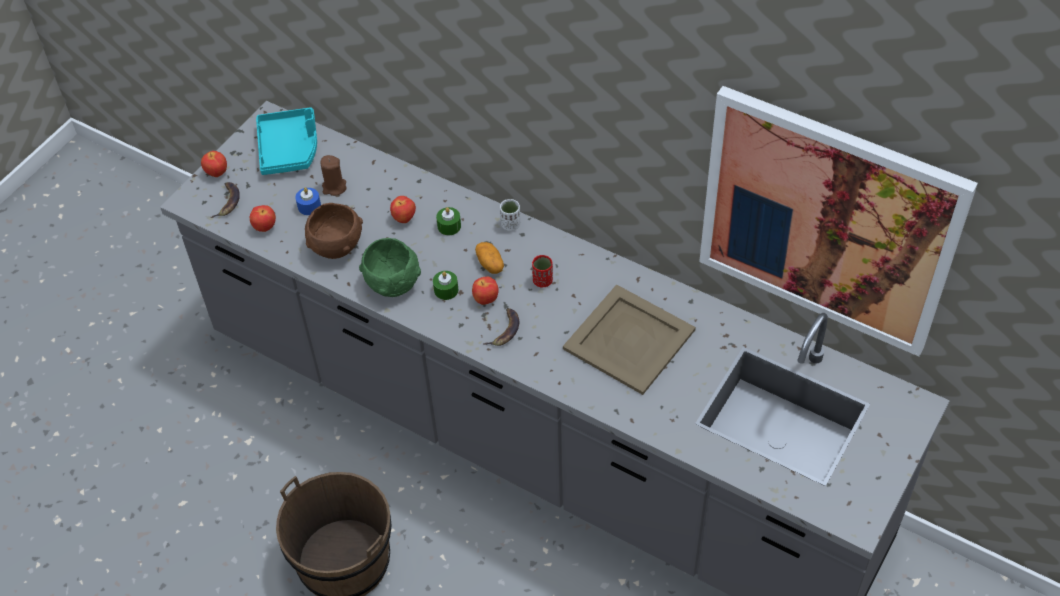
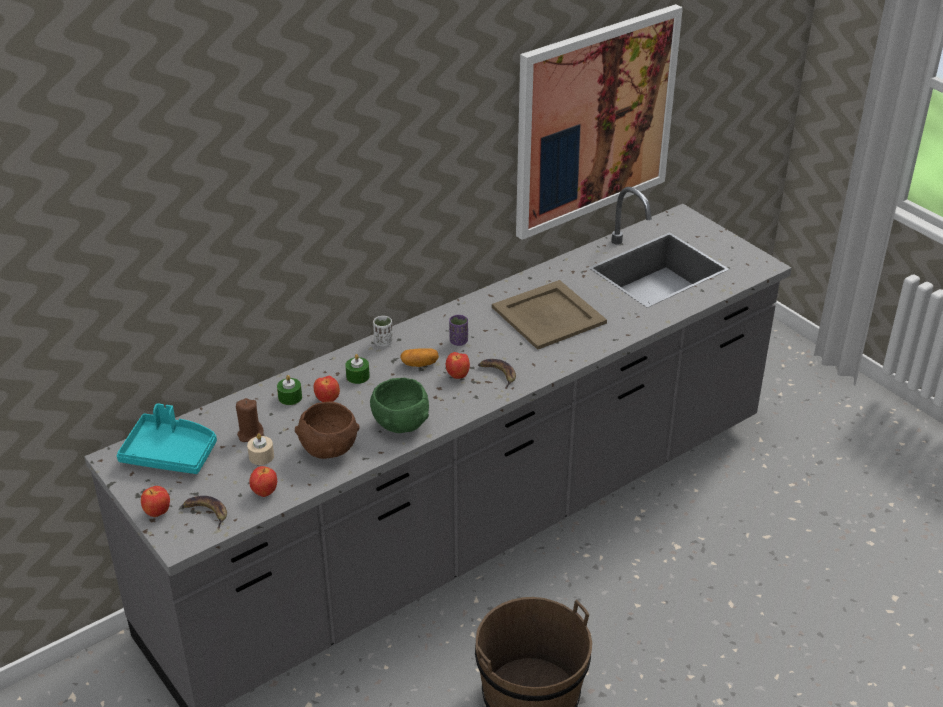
camera: 70 degrees left, 15 degrees down
(309, 206) = (261, 456): blue candle -> beige candle
(446, 290) = (431, 395): green candle -> green candle (290, 397)
(542, 281) = (458, 341): red cup -> purple cup

